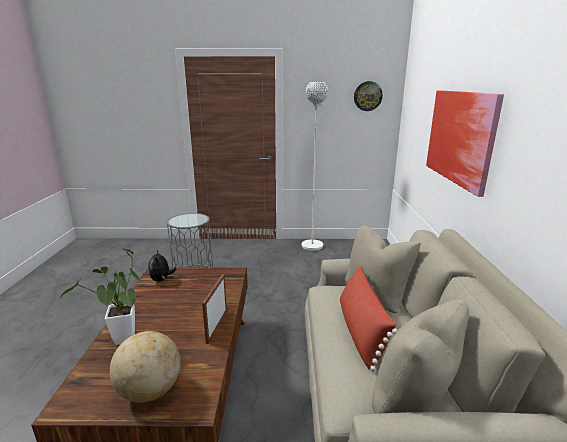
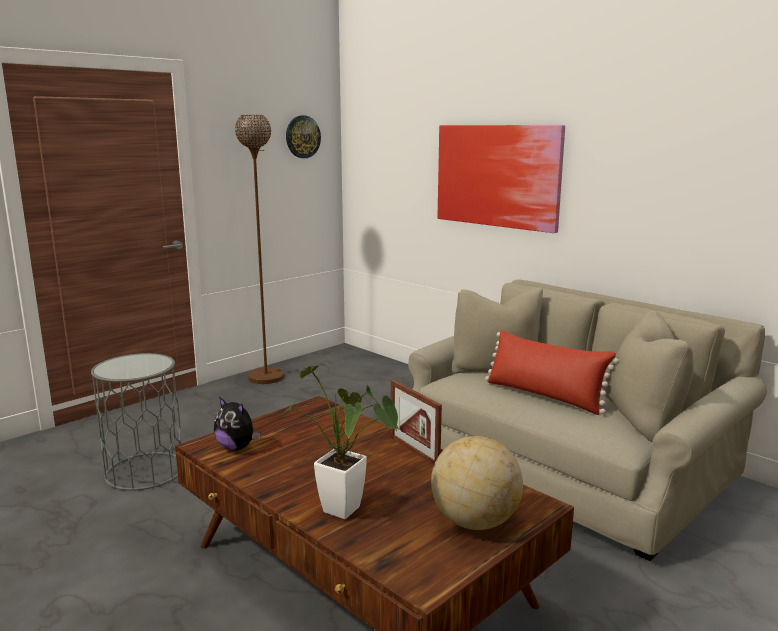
camera: 45 degrees left, 5 degrees down
(312, 246) = (266, 377): white floor lamp -> brown floor lamp

